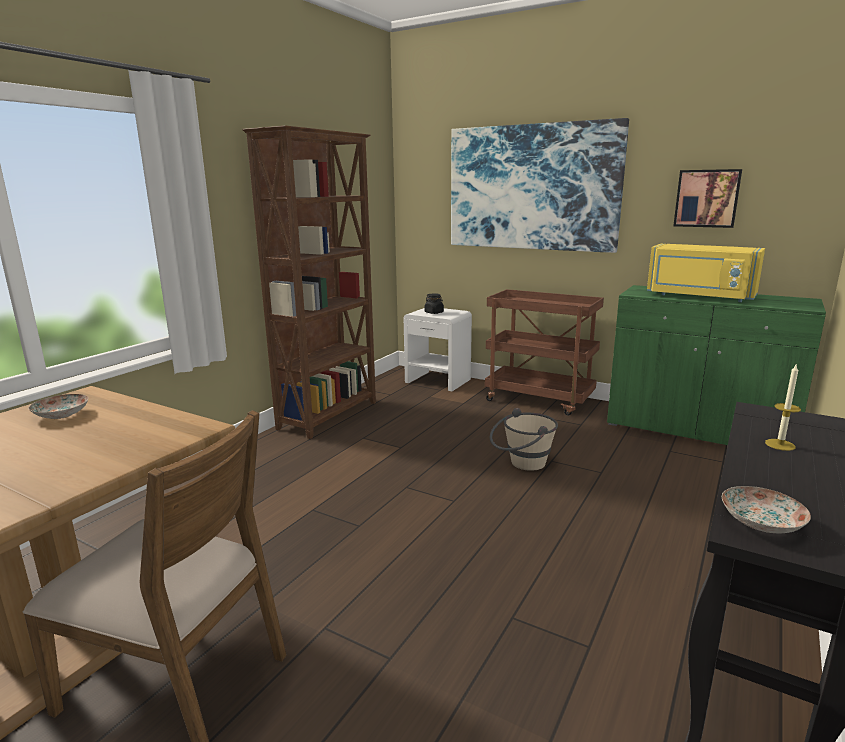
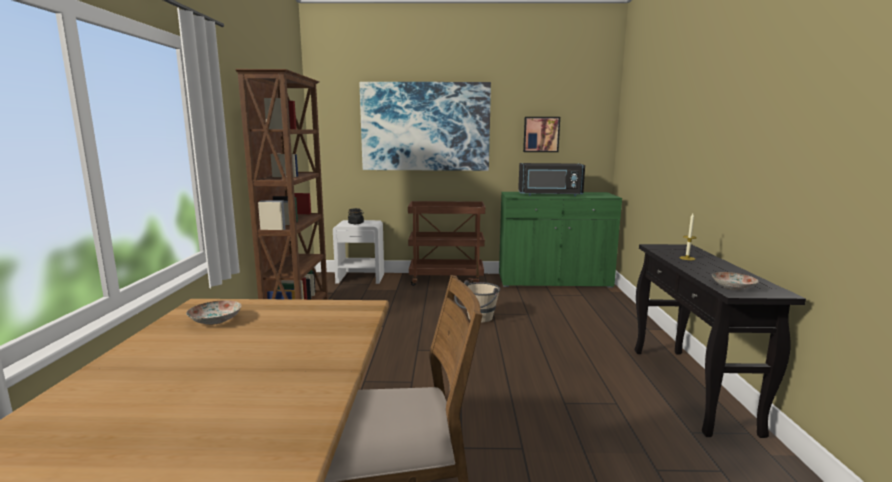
camera: 30 degrees left, 5 degrees down
(699, 296) = (550, 195): yellow microwave -> black microwave

